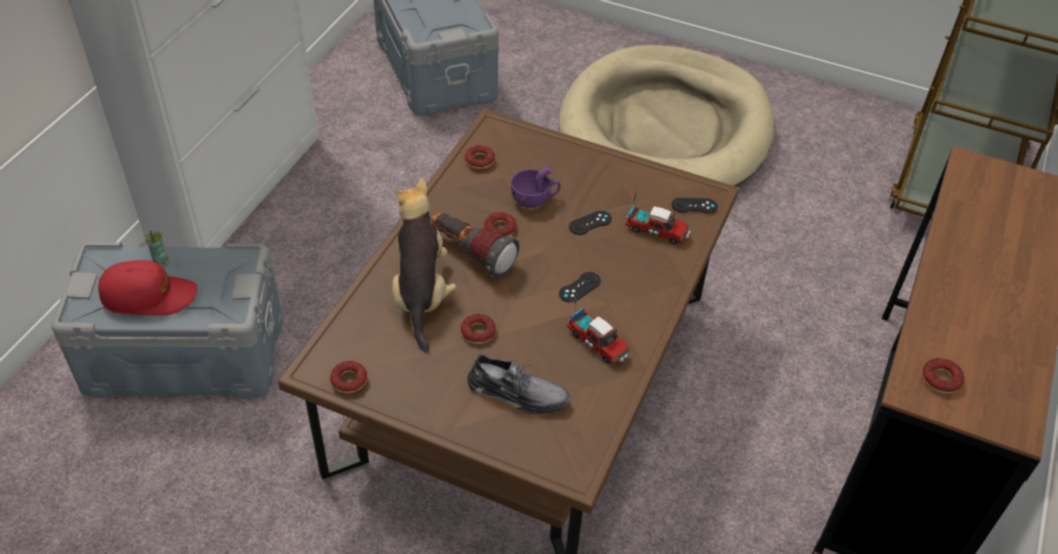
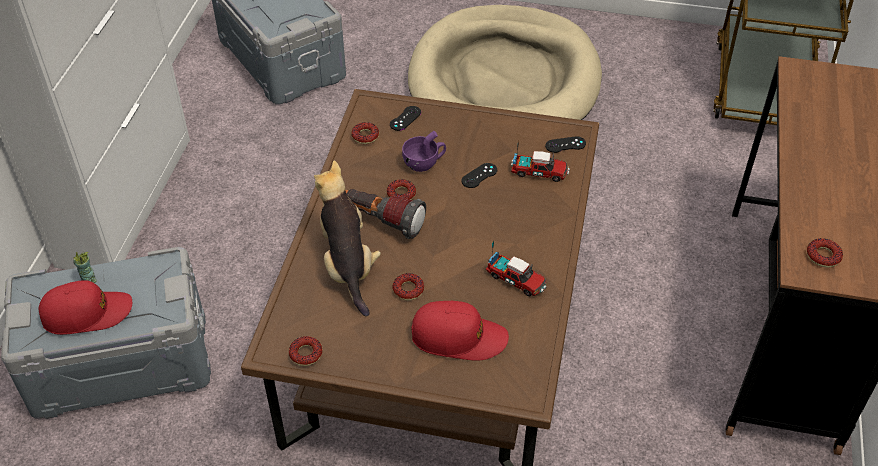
camera: 10 degrees left, 0 degrees up
(517, 393) = (458, 337): grey shoe -> red cap
(579, 287) = (486, 234): black game controller -> black game controller (405, 118)

